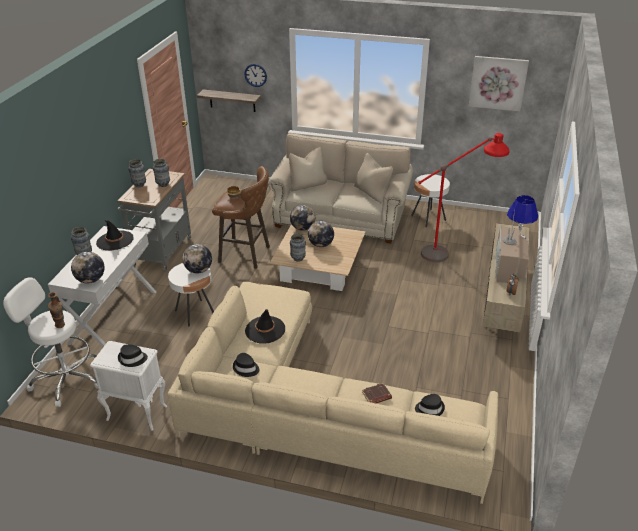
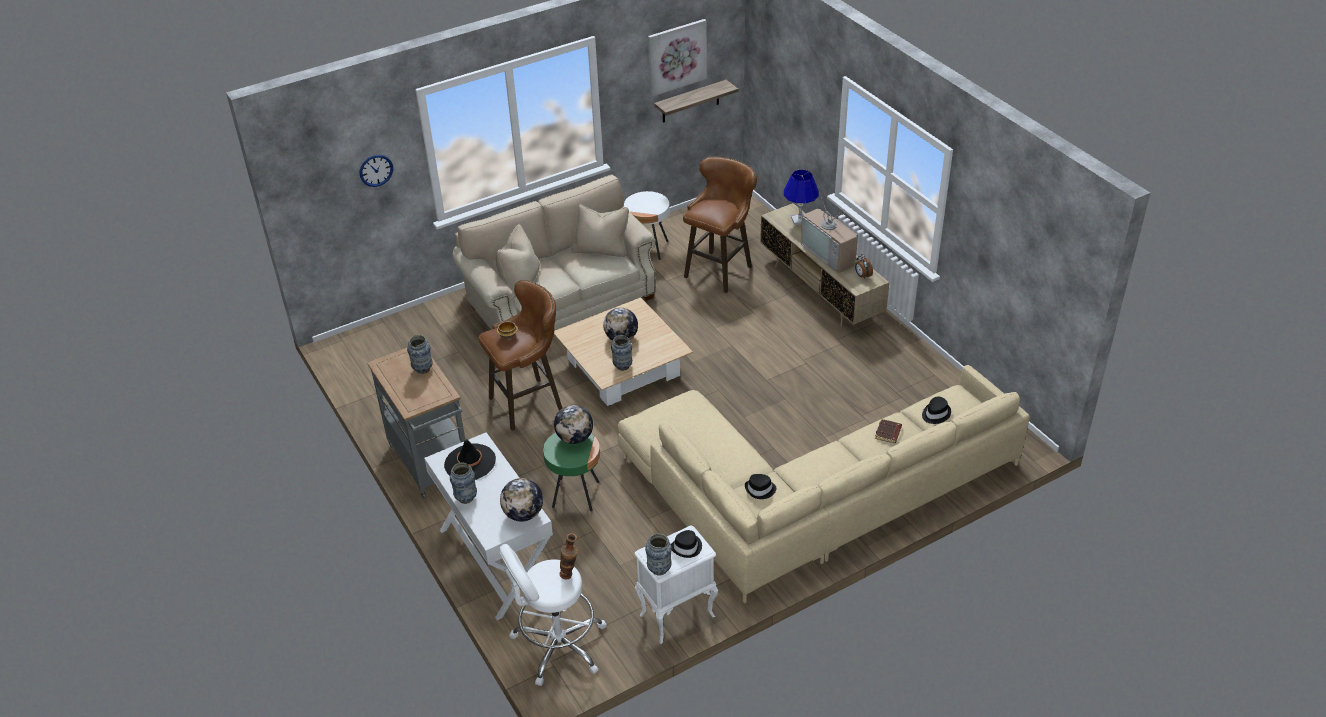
camera: 45 degrees left, 5 degrees up
(139, 185) = (395, 387): vase -> vase (659, 569)
(195, 313) = (576, 495): white side table -> green side table
(232, 100) = (345, 220): shelf -> shelf (690, 102)
(265, 330) = (721, 448): black hat -> none
(302, 228) = (575, 332): globe -> none
(453, 251) = (719, 270): red floor lamp -> brown stool

